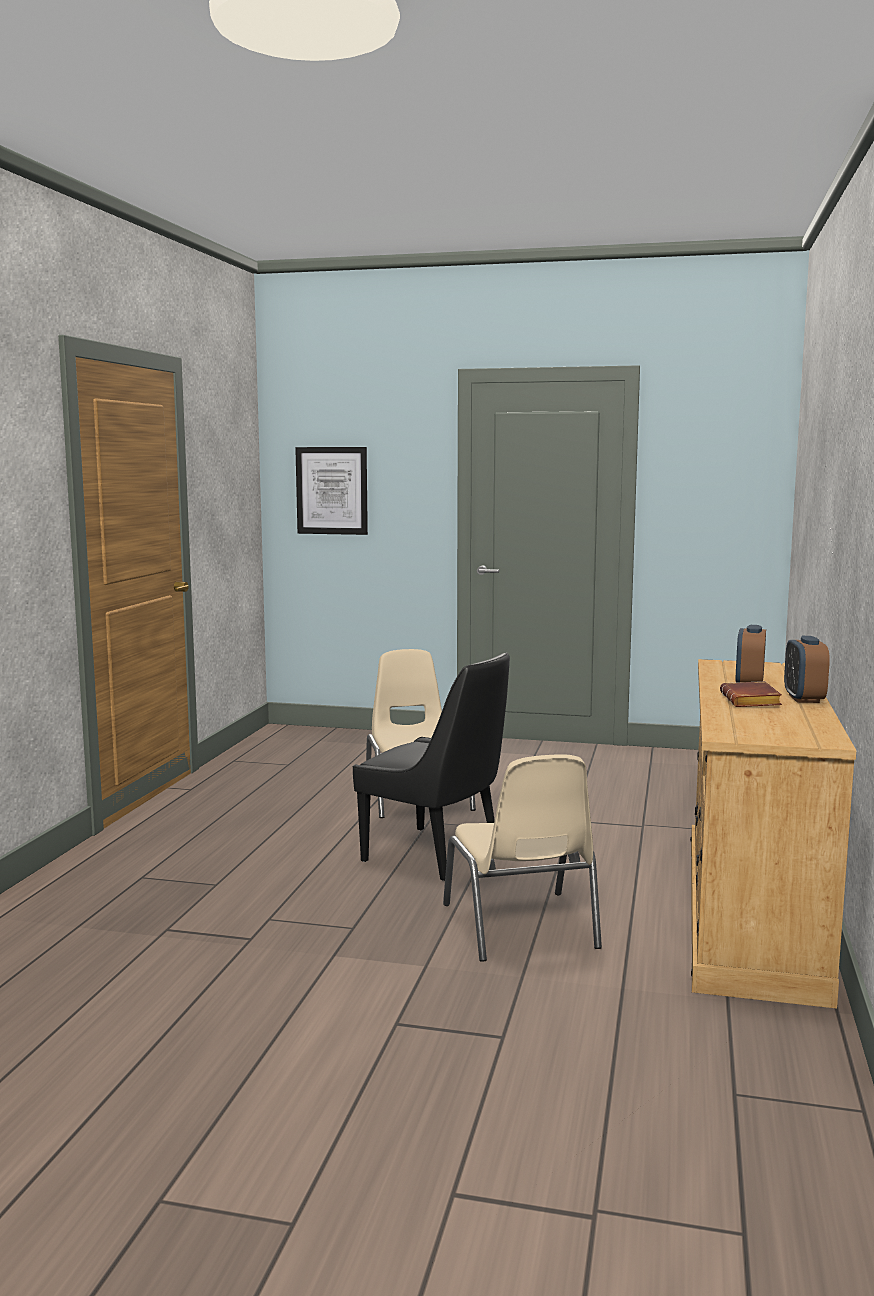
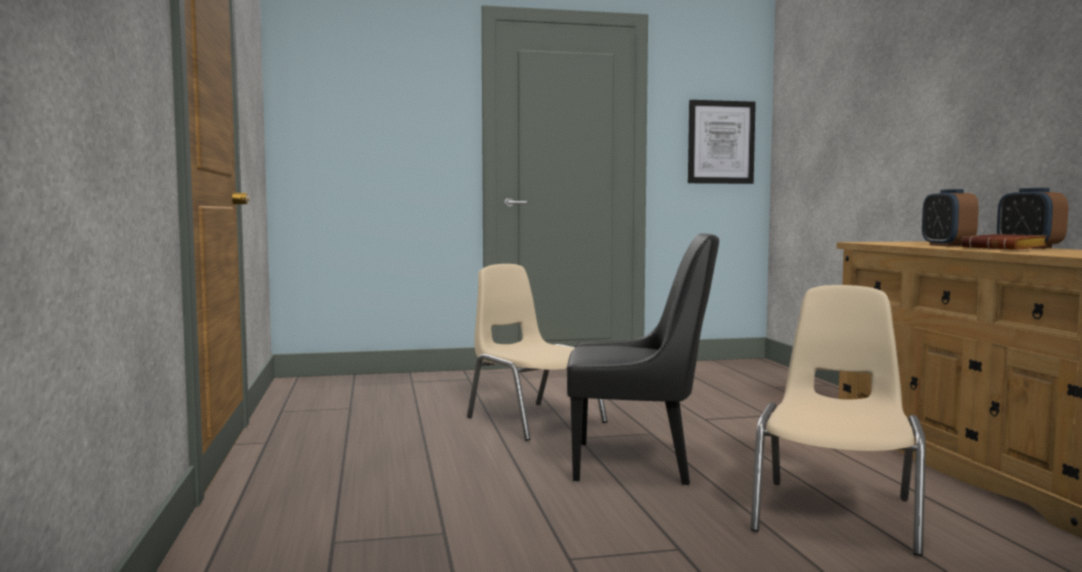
camera: 25 degrees left, 5 degrees down
(332, 490) = (349, 122): picture -> picture (721, 142)
(521, 927) = (837, 514): beige chair -> beige chair turned 120 degrees counterclockwise

